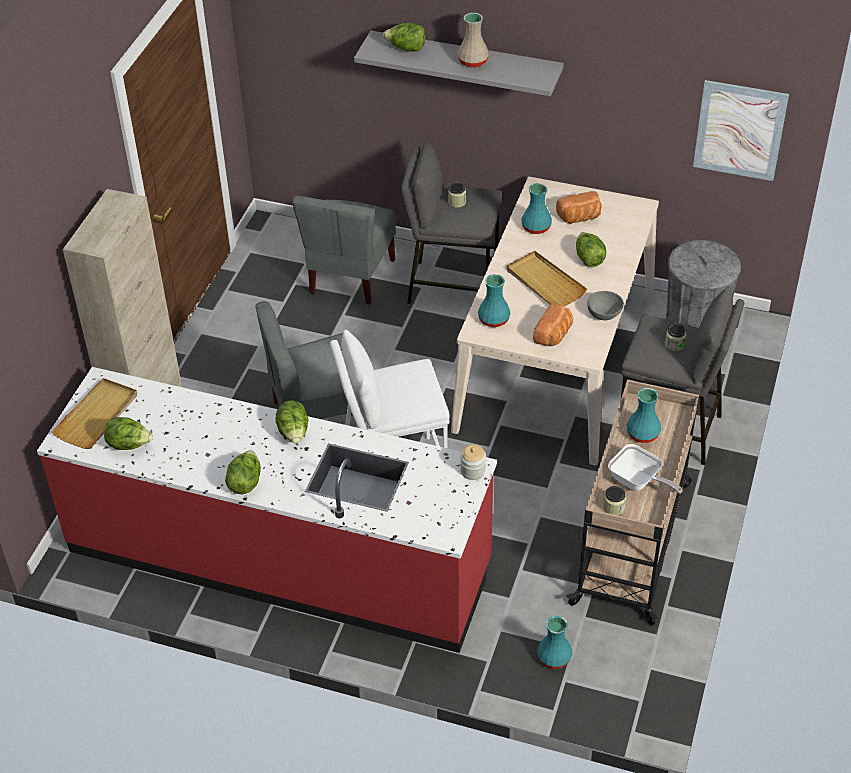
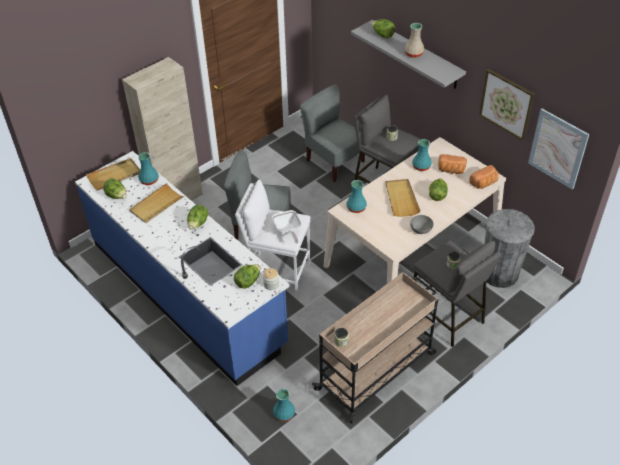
camera: 30 degrees right, 0 degrees up
(205, 431) = (157, 205): none -> beige tray
(245, 482) = (154, 239): lettuce -> lettuce (248, 282)
(279, 557) = (187, 292): red counter -> blue counter
(350, 277) = (334, 162): grey chair -> grey chair turned 90 degrees clockwise
(554, 334) = (383, 230): bread -> bread (484, 183)
(638, 482) = (367, 333): frying pan -> frying pan (287, 232)
(643, 91) = (506, 104): none -> picture
(643, 433) = (392, 307): turquoise vase -> turquoise vase (149, 180)

